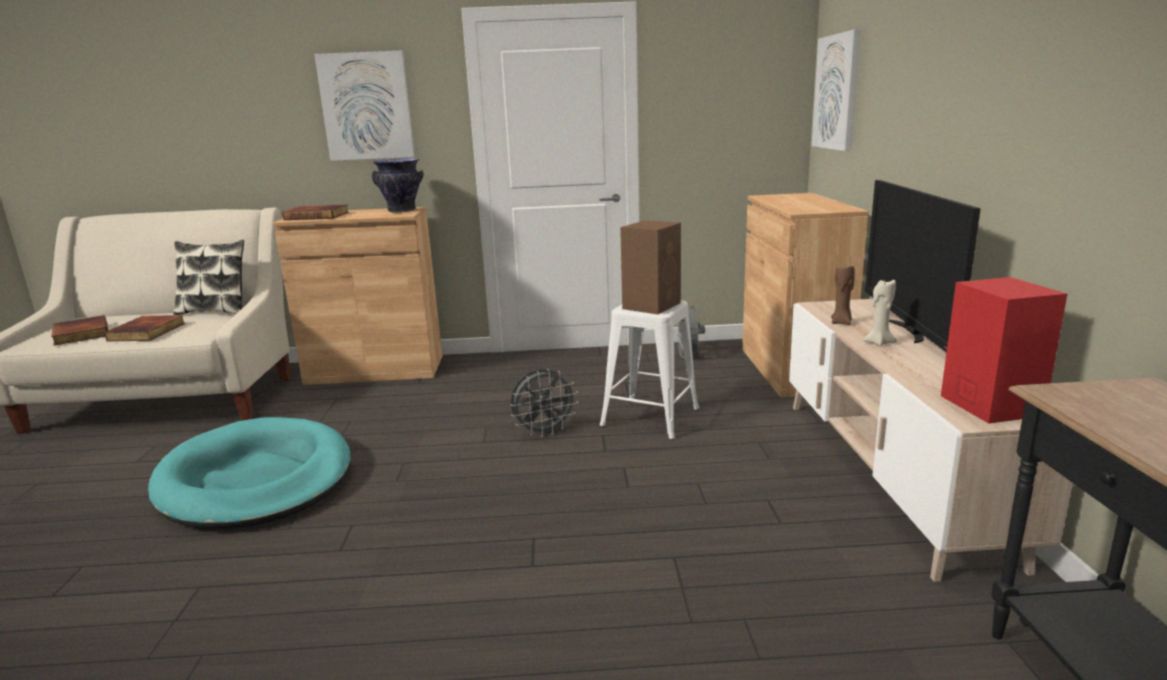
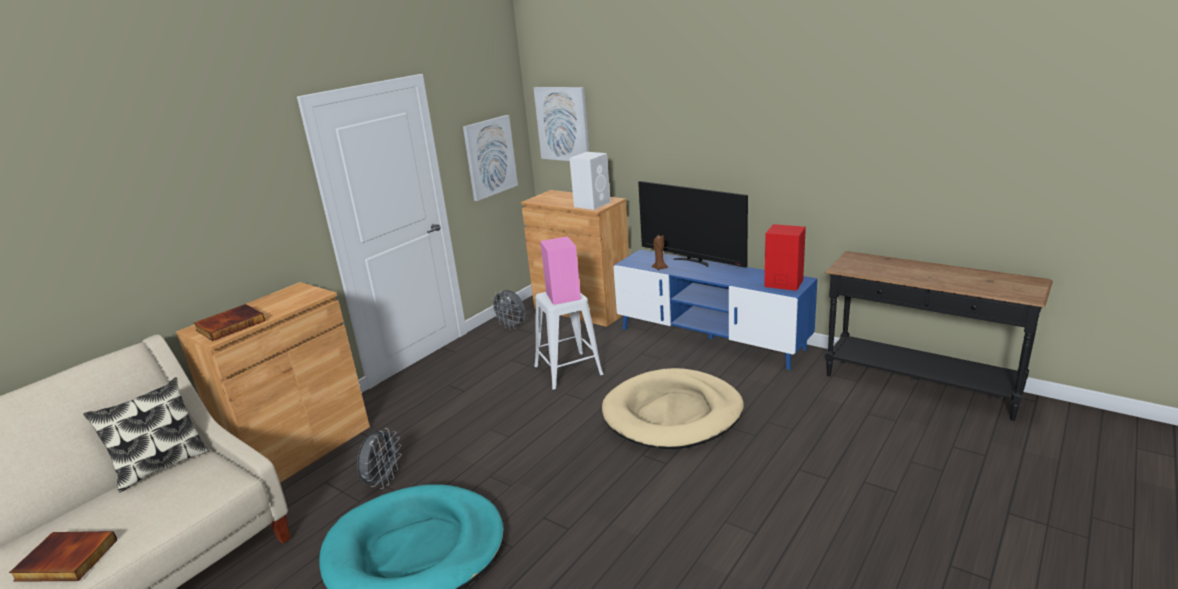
camera: 50 degrees left, 5 degrees up
(148, 332) = (158, 512): book -> none
(366, 106) = (227, 204): picture -> picture (490, 157)
(401, 211) = (299, 292): vase -> none
(544, 432) = (530, 410): grey fan -> grey fan (383, 481)
(652, 305) = (563, 296): brown speaker -> pink speaker
(653, 522) = (672, 414): none -> beige dog bed
(809, 208) = (592, 204): none -> white speaker
(878, 342) = (696, 272): beige candle -> none
(887, 473) = (710, 338): beige tv stand -> blue tv stand

